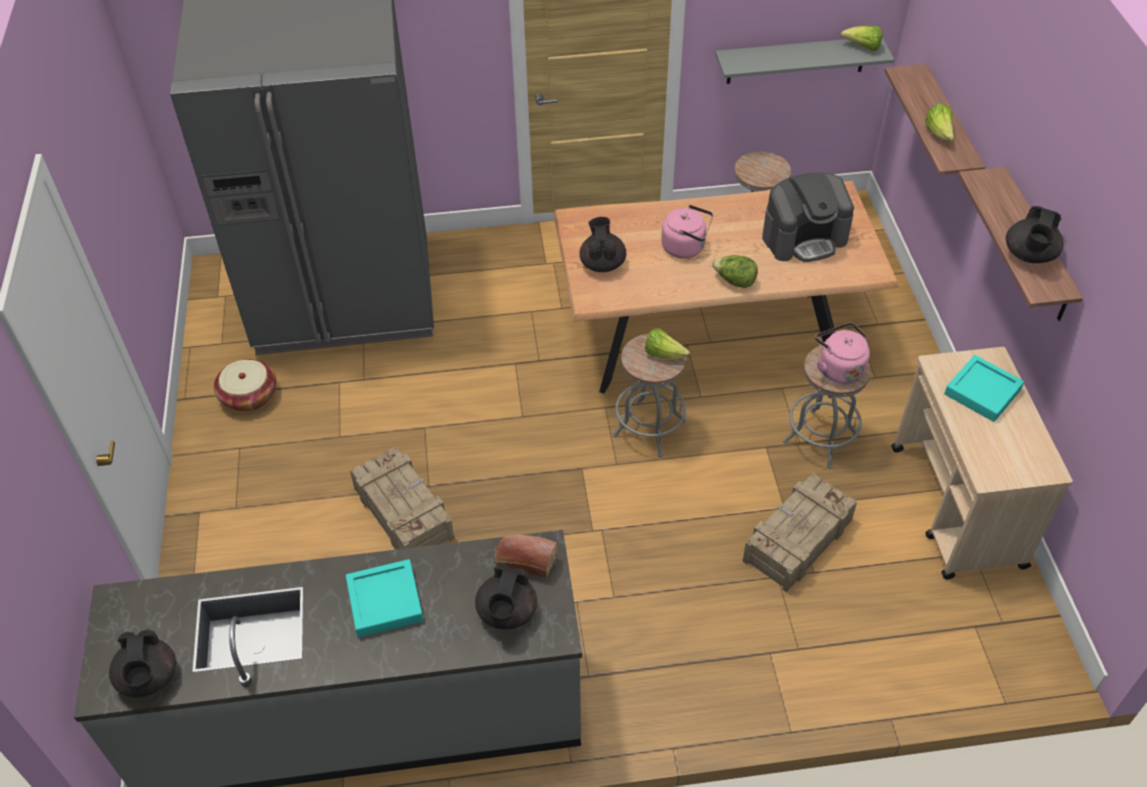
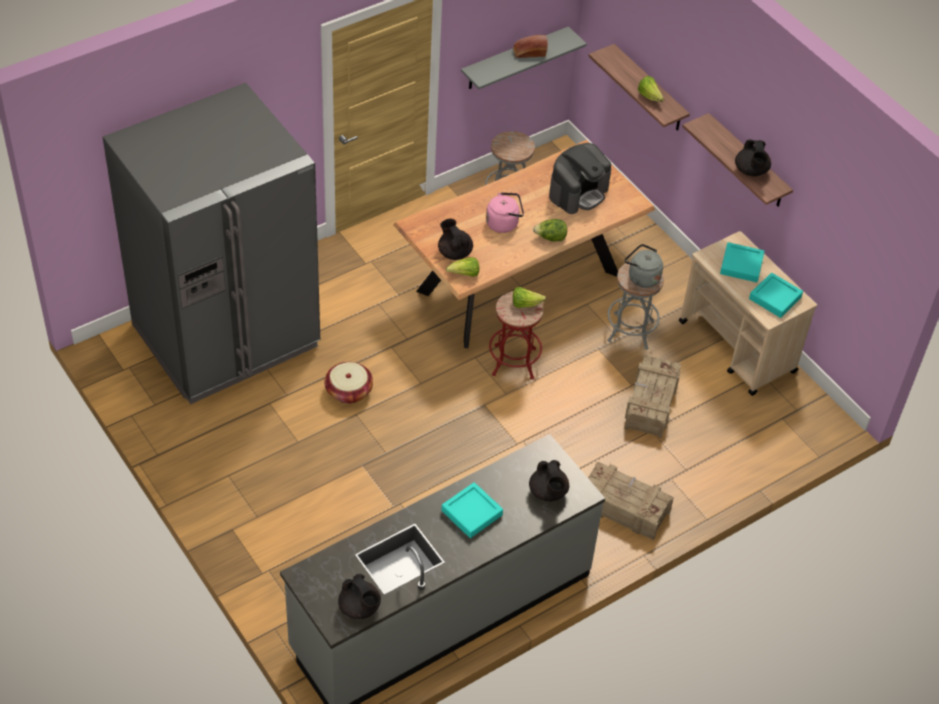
camera: 30 degrees left, 0 degrees up
(249, 396) = (207, 436): basket -> basket (349, 391)
(404, 512) = (381, 477): crate -> crate (623, 507)
(524, 561) = (539, 460): bread -> bread (529, 53)
(649, 428) = (514, 362): grey stool -> red stool
(838, 368) = (641, 277): pink kettle -> grey kettle
(862, 47) = (561, 39): lettuce -> lettuce (465, 274)
(1010, 452) = (775, 298): none -> turquoise tray

